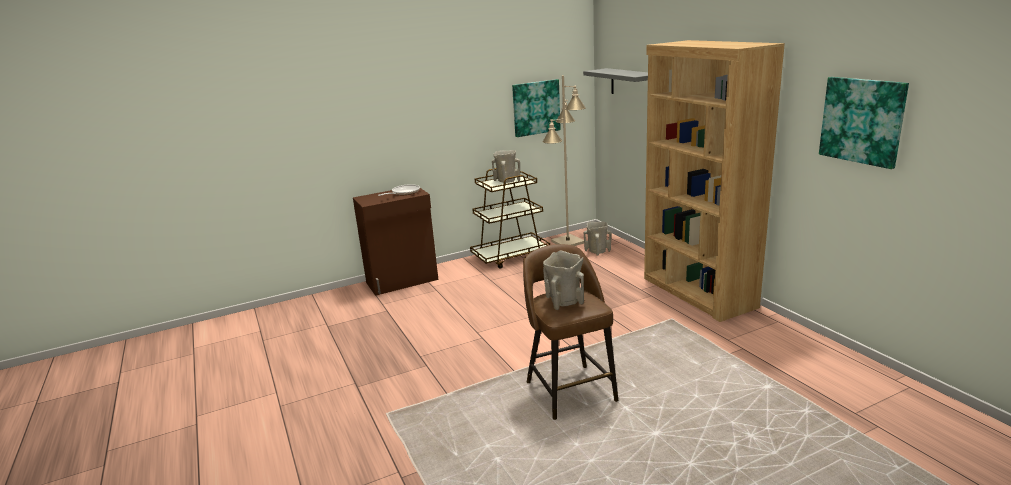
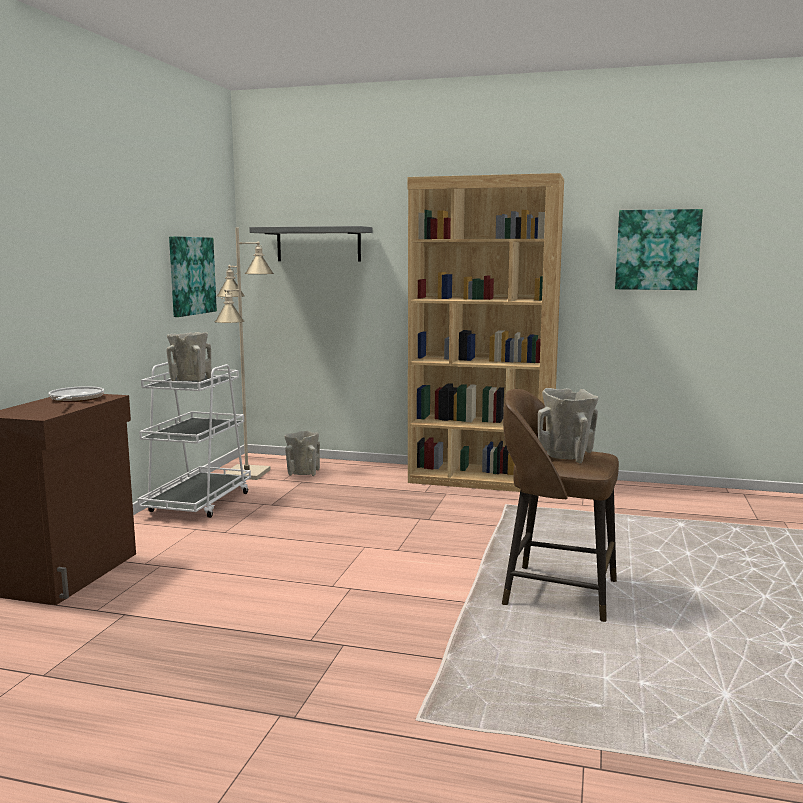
camera: 50 degrees left, 10 degrees down
(511, 256) = (198, 503): brown cart -> white cart

